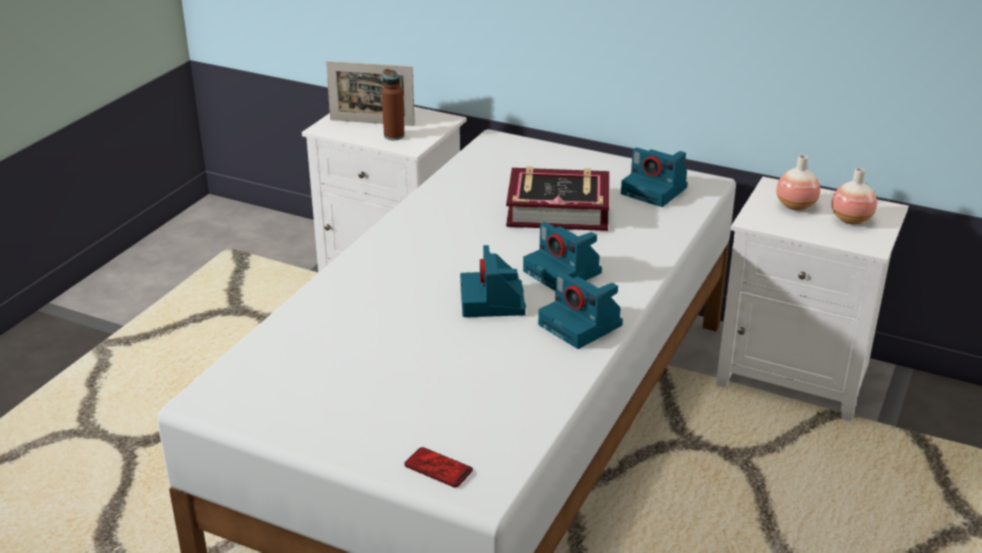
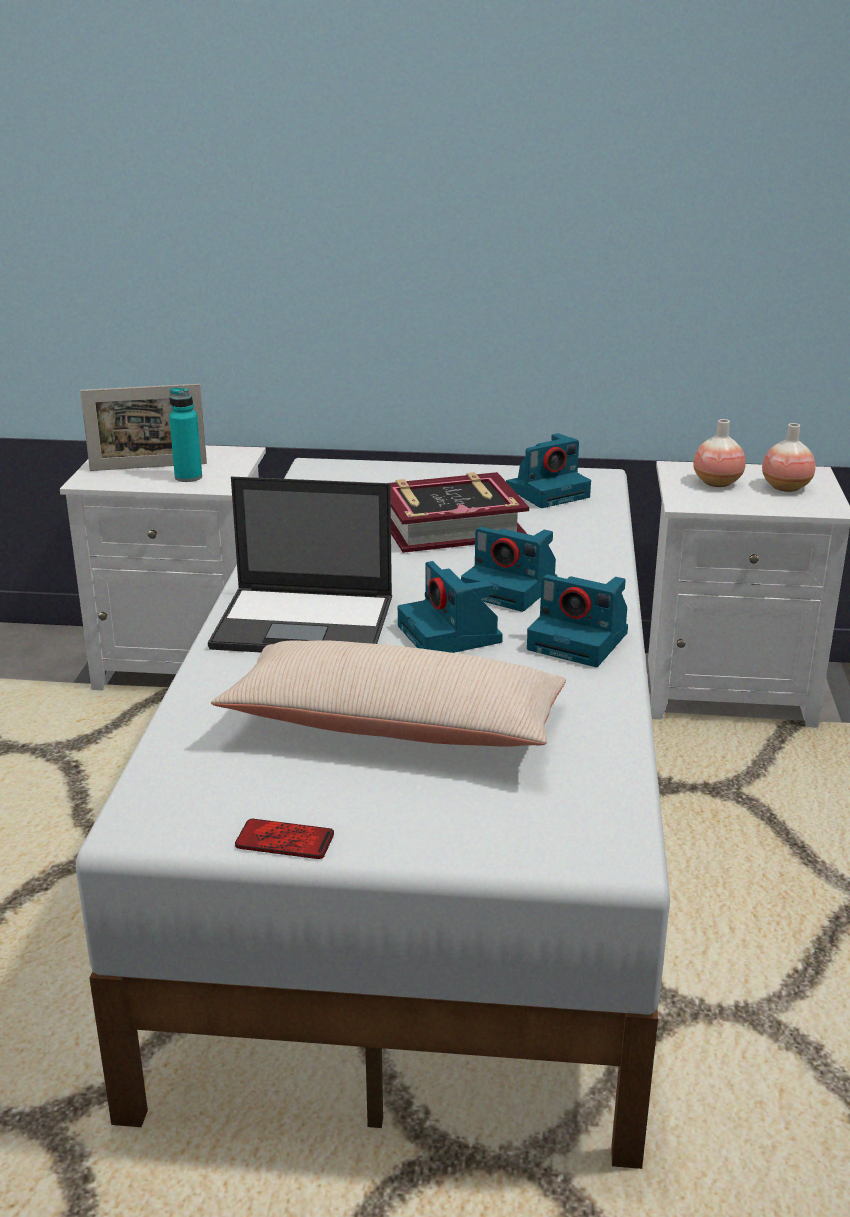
camera: 20 degrees left, 5 degrees down
(394, 136) = (188, 477): brown bottle -> turquoise bottle
(400, 273) = (306, 623): none -> laptop
(406, 364) = (395, 725): none -> beige pillow
(438, 468) = (535, 839): phone -> phone (285, 841)
(655, 191) = (548, 491): camera -> camera turned 45 degrees counterclockwise

